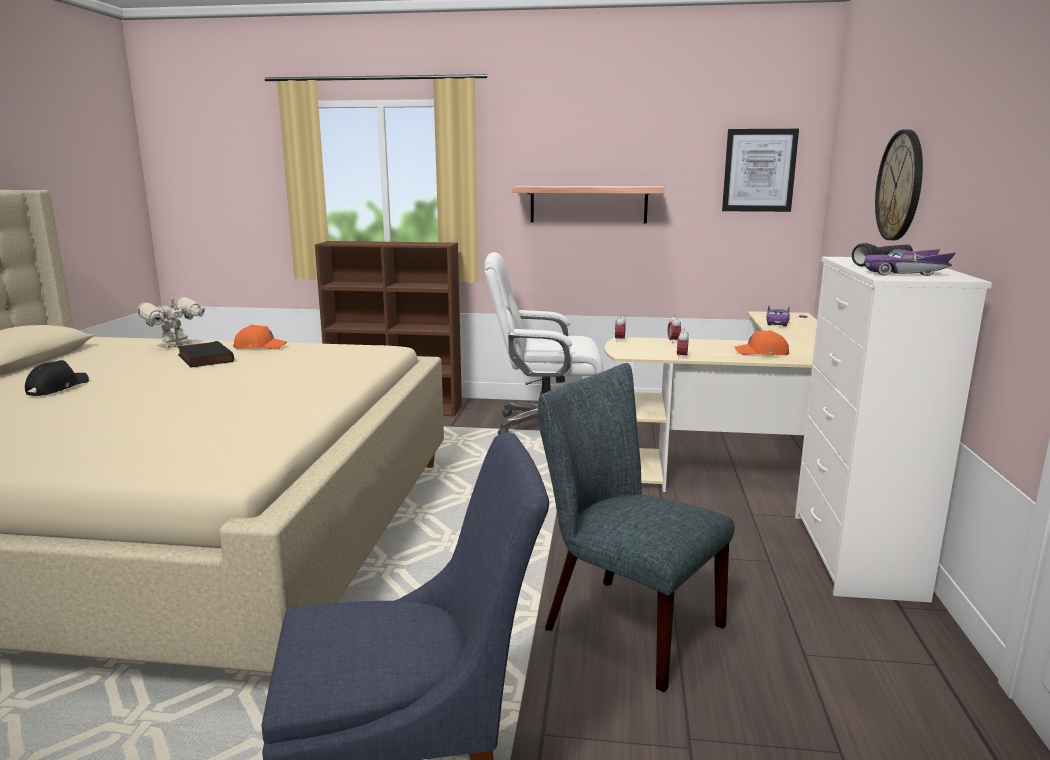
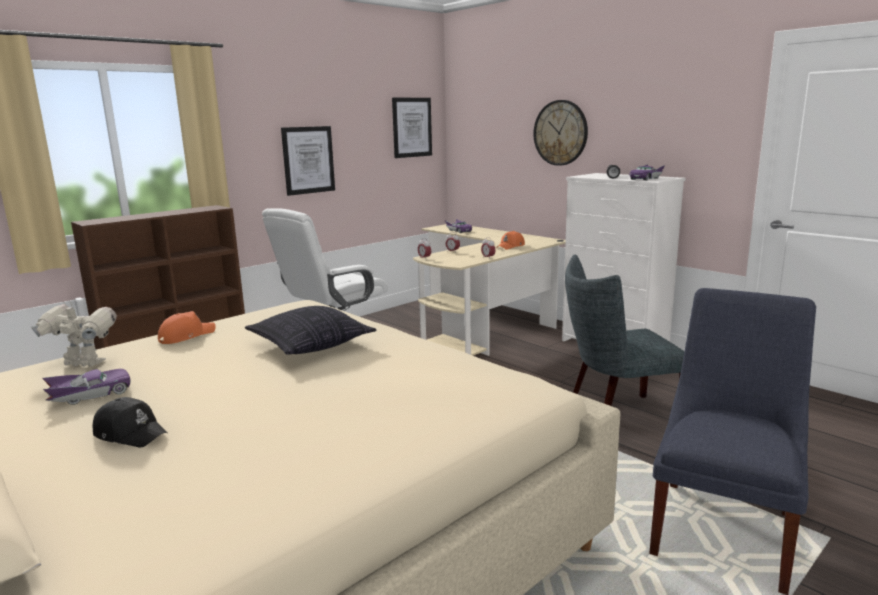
camera: 50 degrees left, 0 degrees up
(57, 388) = (131, 433): black cap -> black cap turned 150 degrees clockwise
(120, 363) = (90, 395): none -> purple toy car
(175, 346) = (83, 365): toy robot -> toy robot turned 120 degrees clockwise
(204, 358) = (175, 360): black book -> none
(274, 377) = (310, 345): none -> pillow
(588, 204) = (308, 160): shelf -> picture

